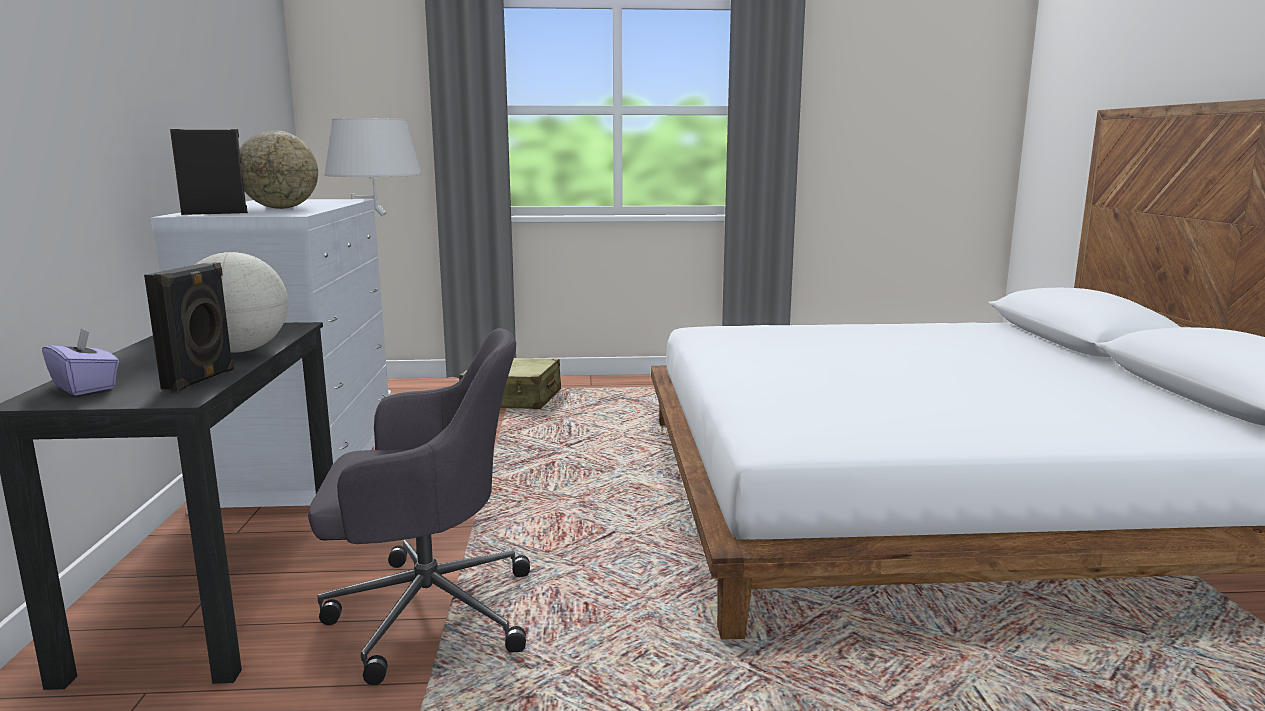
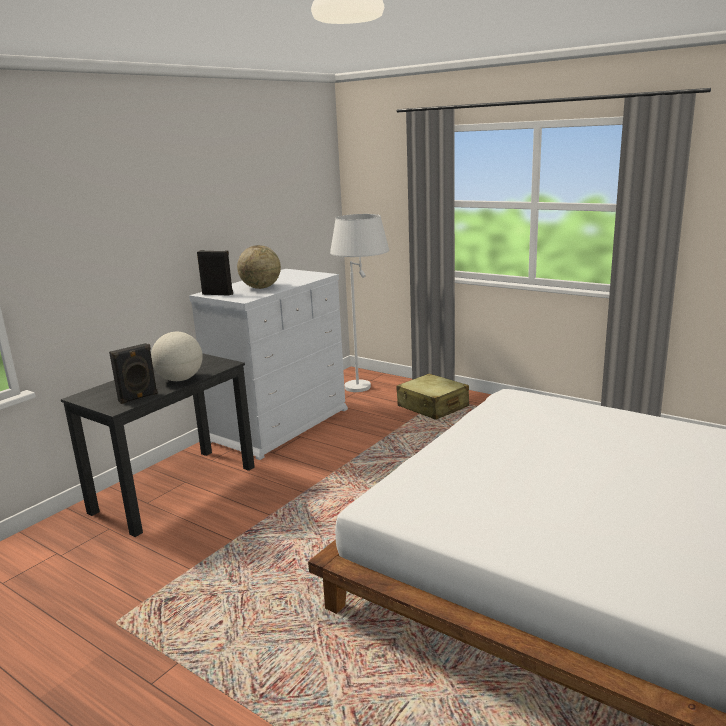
camera: 40 degrees right, 5 degrees up
(86, 387) = (102, 392): purple tissue box -> none
(426, 612) = (229, 534): grey office chair -> none

